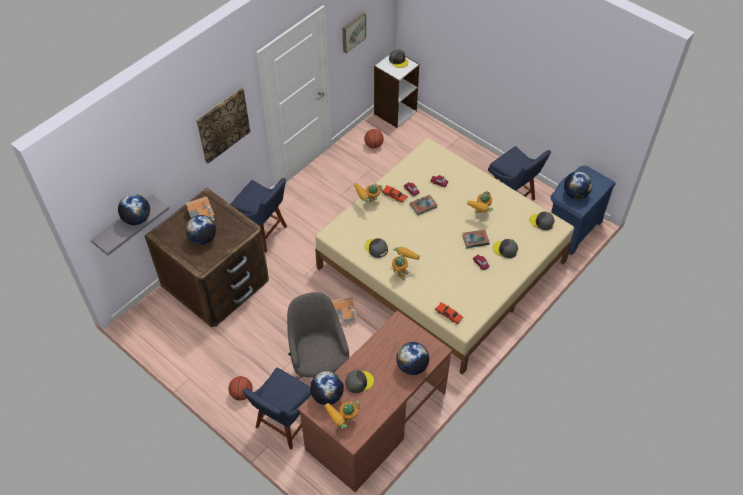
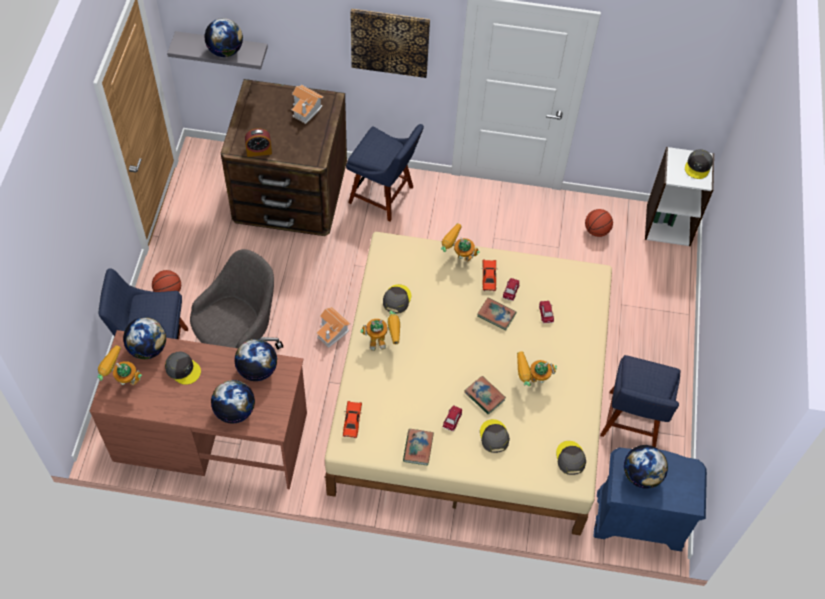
camera: 55 degrees right, 5 degrees up
(203, 238) = (274, 128): globe -> globe (257, 370)
(215, 256) = (259, 151): none -> alarm clock
(263, 233) = (384, 196): blue chair -> blue chair turned 60 degrees counterclockwise
(353, 32) = (643, 79): picture -> none
(489, 290) = (418, 448): none -> book

